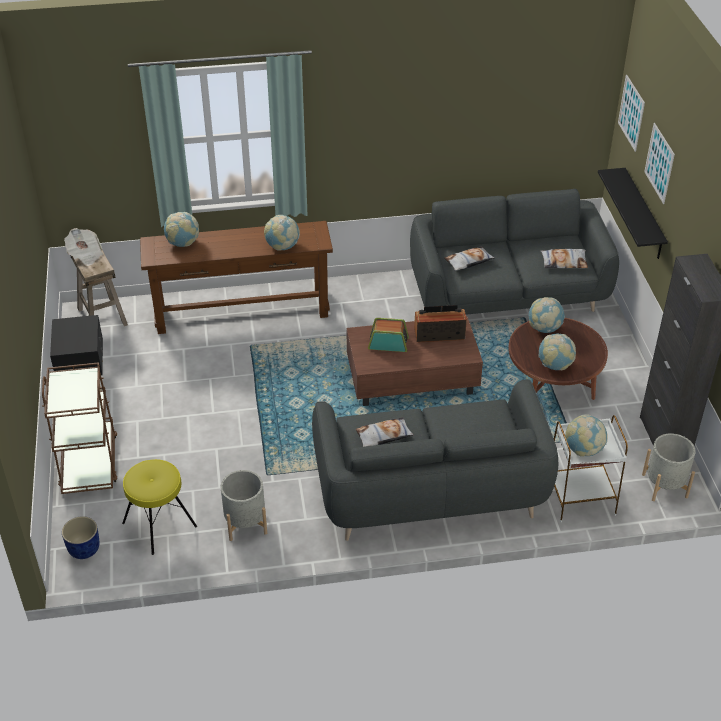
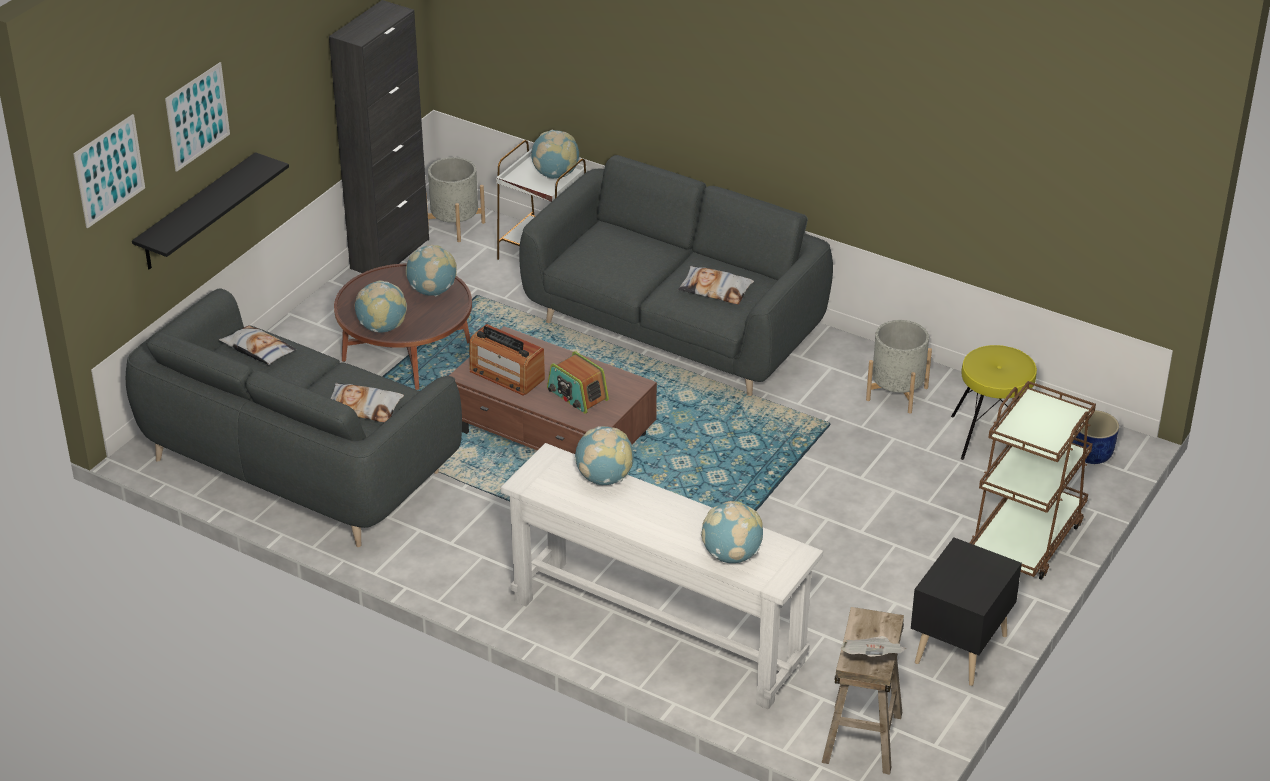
camera: 140 degrees left, 5 degrees down
(242, 311) = (657, 631): brown console table -> white console table

